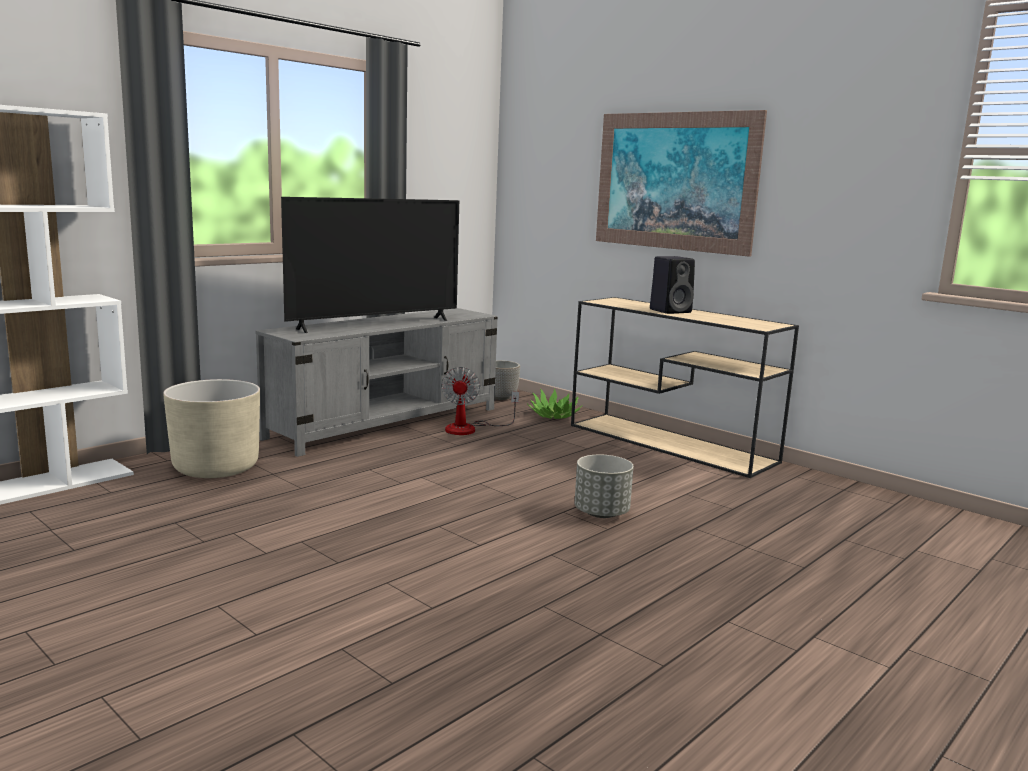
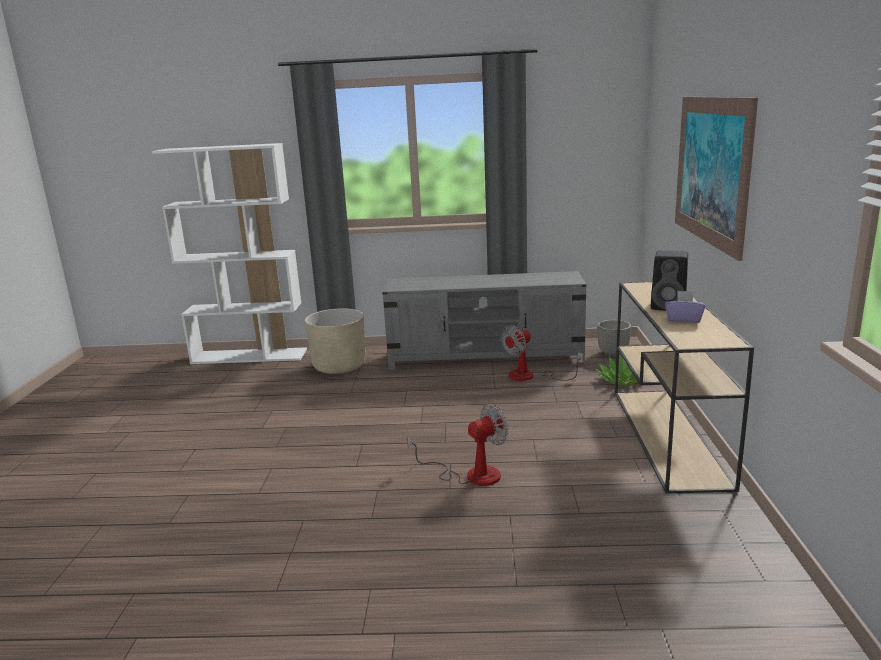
camera: 50 degrees right, 5 degrees up
(375, 324) = (468, 282): television -> none
(601, 513) = (471, 474): grey planter -> fan
(708, 316) = (683, 319): none -> purple tissue box

